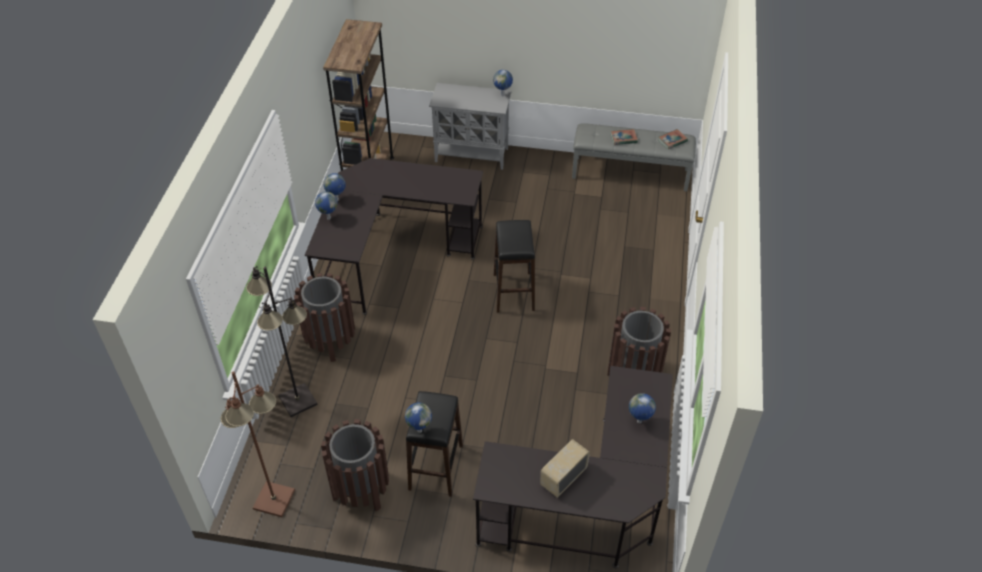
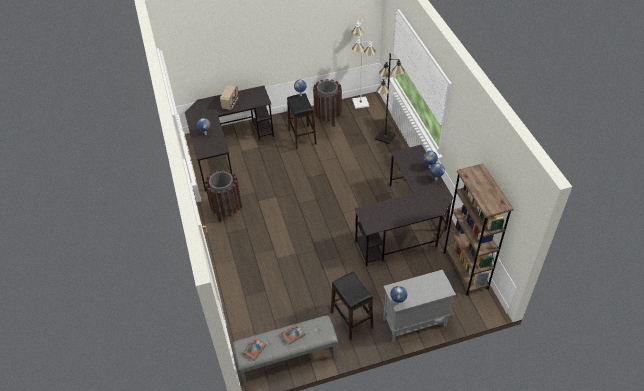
camera: 155 degrees right, 0 degrees up
(273, 500) = (360, 103): brown floor lamp -> white floor lamp
(330, 341) = (394, 166): brown trash can -> none
(514, 292) = (317, 230): black stool -> black stool (351, 320)

